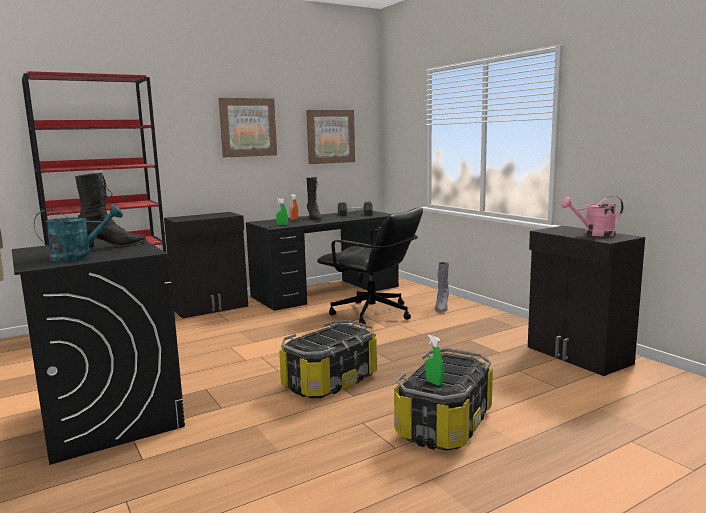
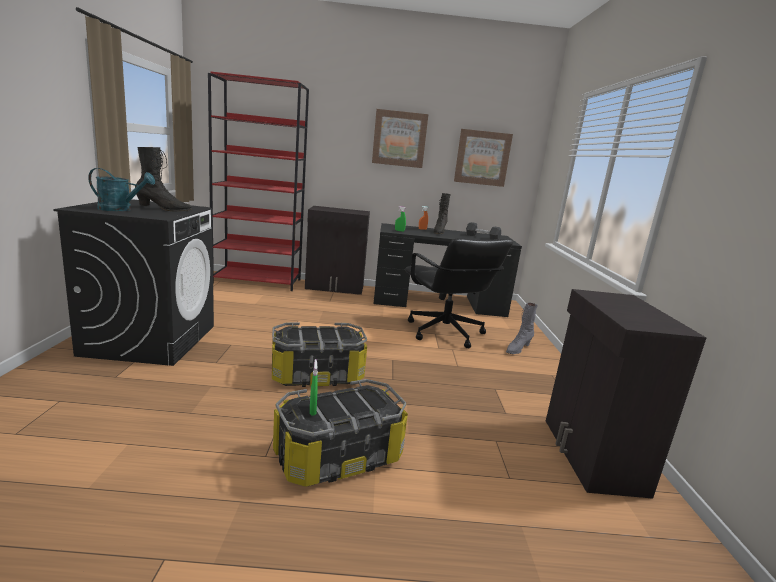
camera: 30 degrees right, 5 degrees up
(594, 234) = (639, 313): pink watering can -> none

